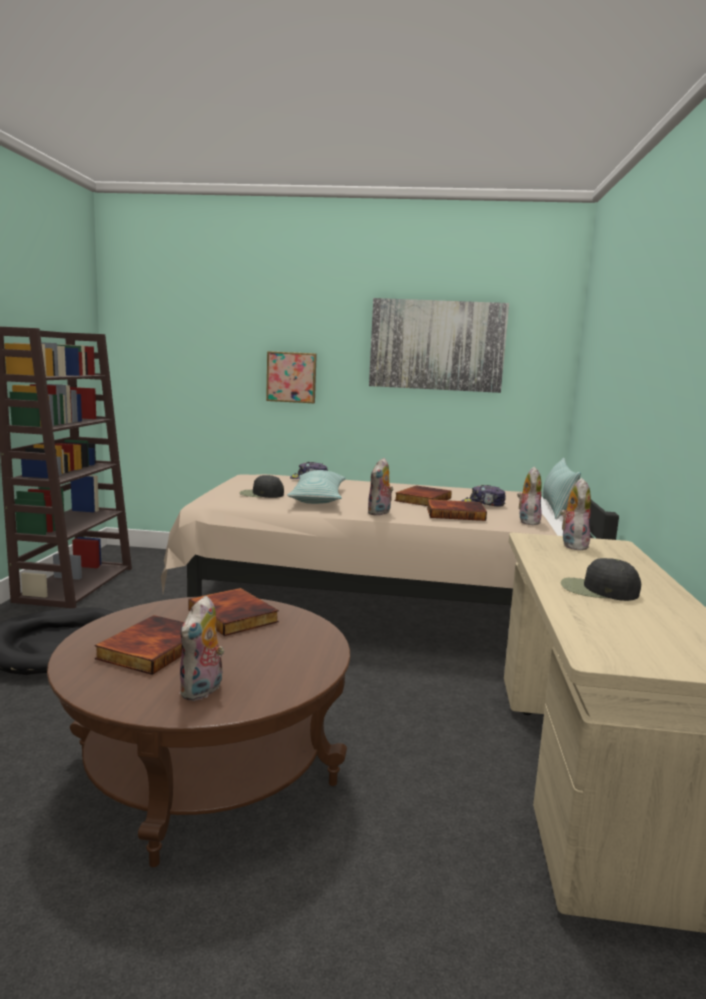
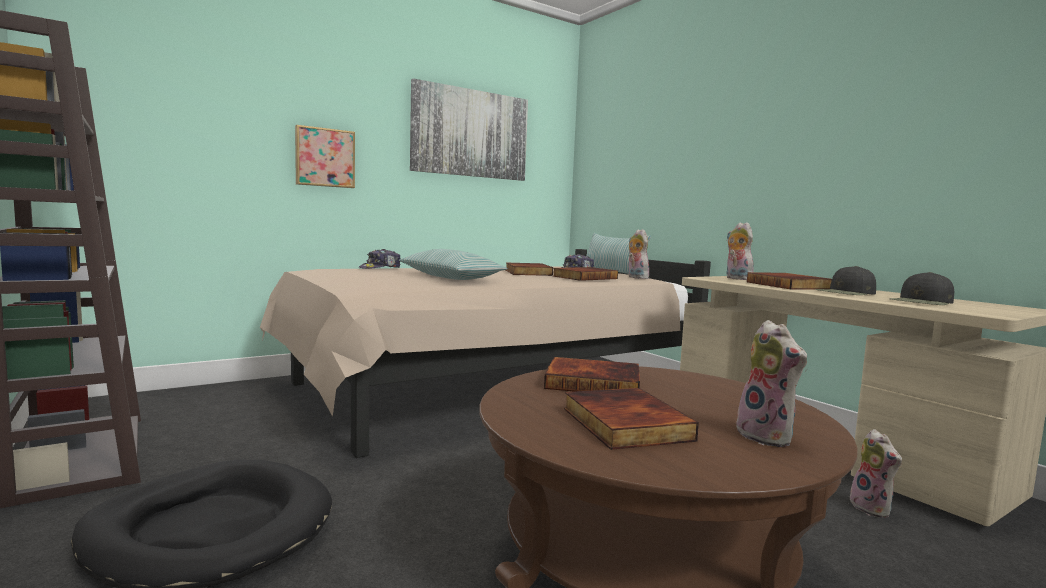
camera: 40 degrees left, 5 degrees down
(261, 494) = (388, 279): black cap -> black cap (922, 302)
(379, 513) = (536, 282): plush toy -> plush toy (873, 508)
(583, 566) = (789, 285): none -> book

